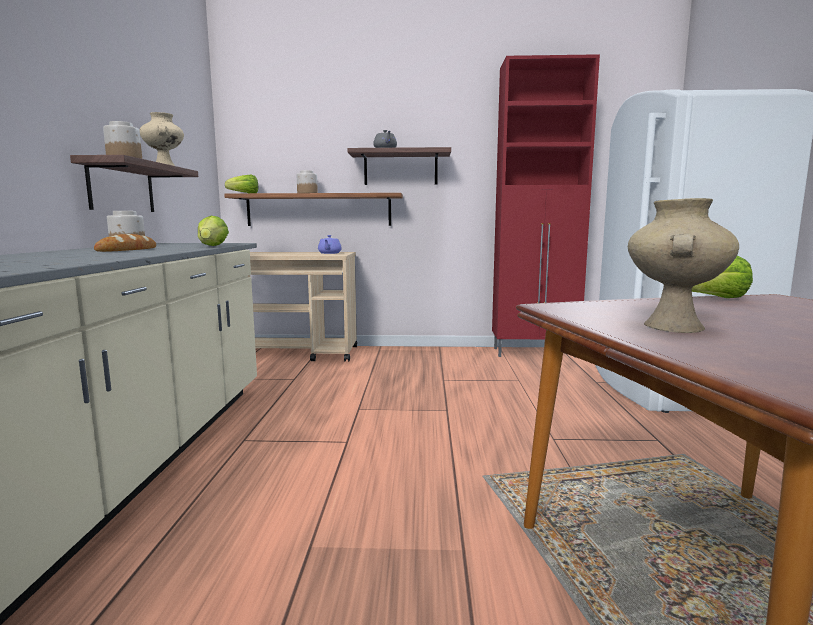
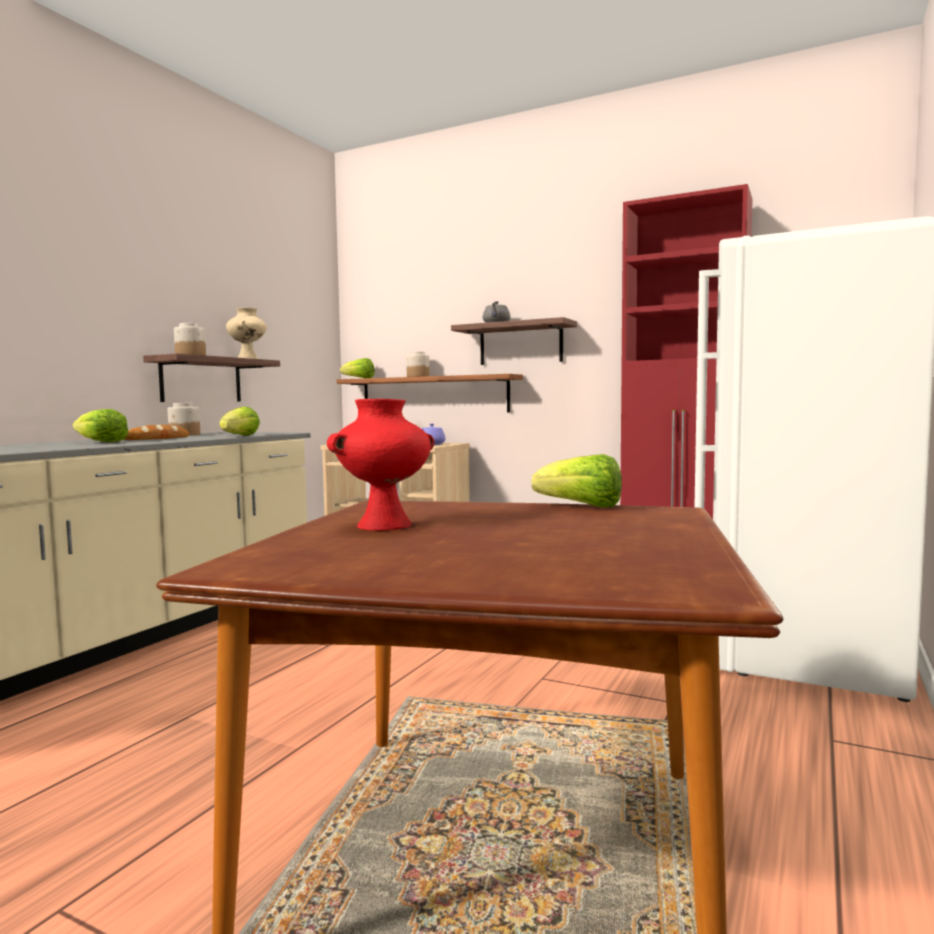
camera: 25 degrees right, 5 degrees down
(80, 254) = (101, 442): none -> lettuce
(671, 326) = (385, 525): beige vase -> red vase

